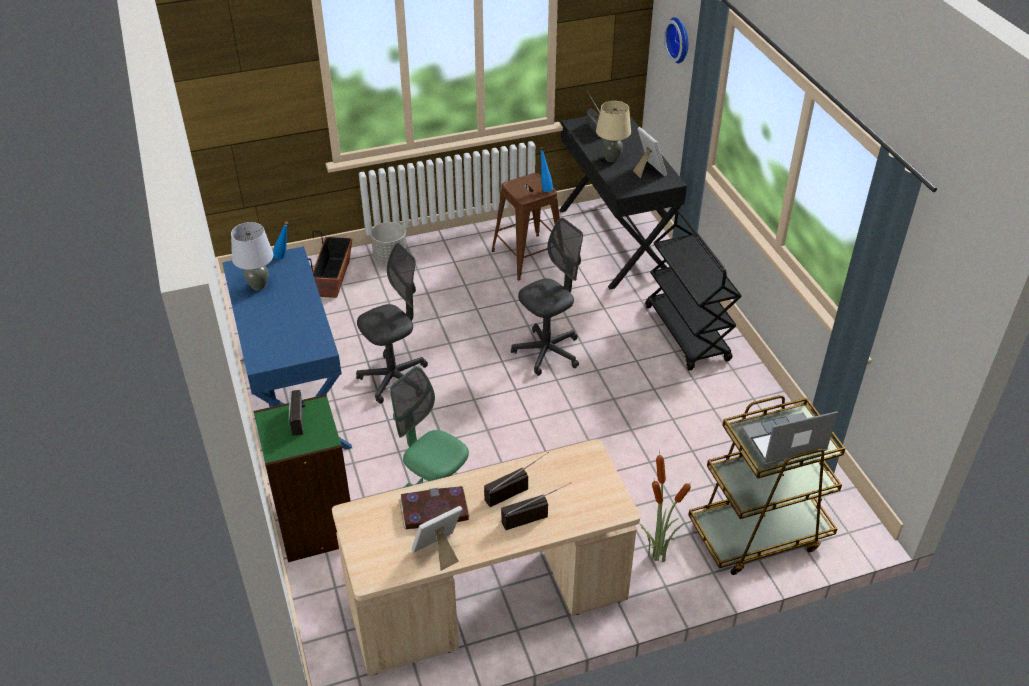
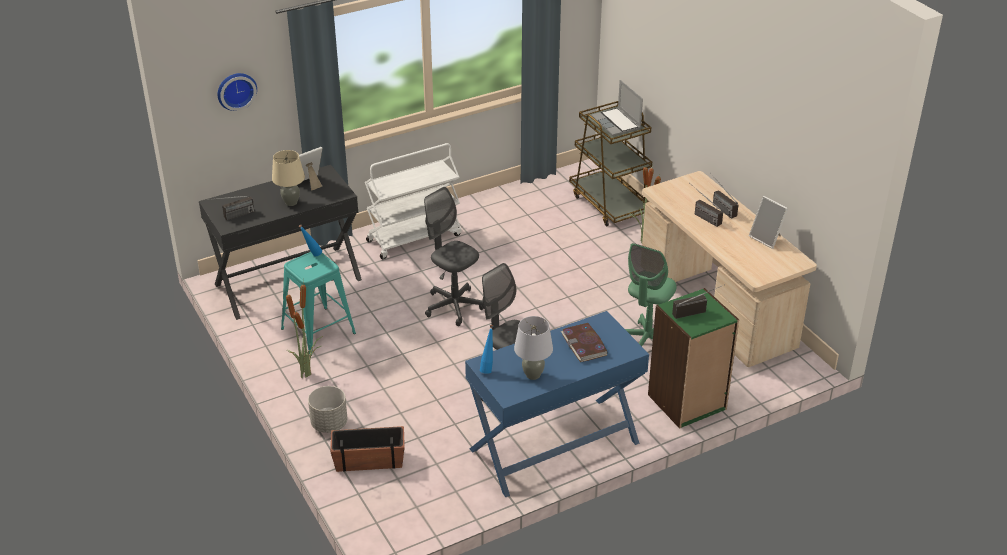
camera: 100 degrees left, 5 degrees down
(434, 510) = (735, 245): book -> book (584, 344)
(466, 248) = (307, 373): none -> potted plant
(528, 257) = (318, 331): brown stool -> turquoise stool
(687, 334) = (414, 237): black cart -> white cart

